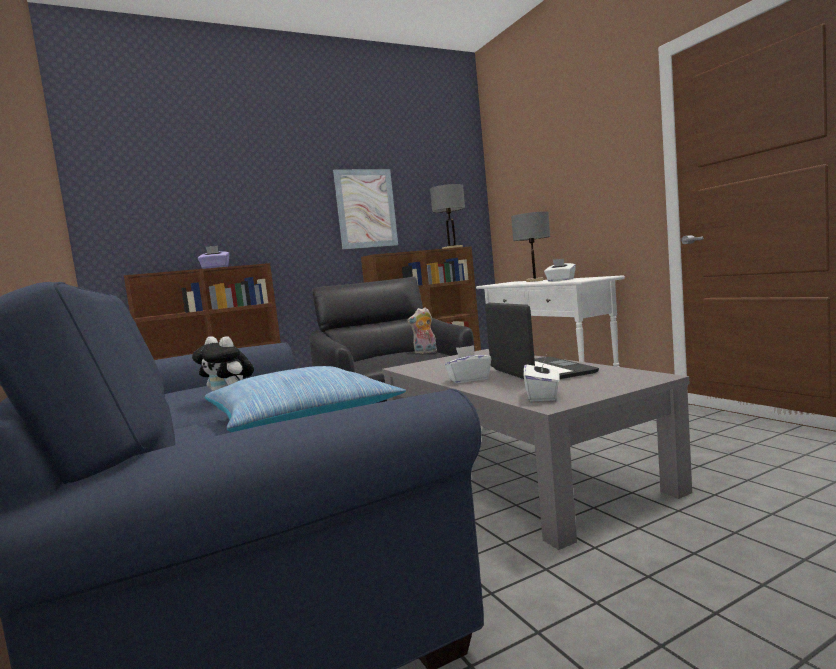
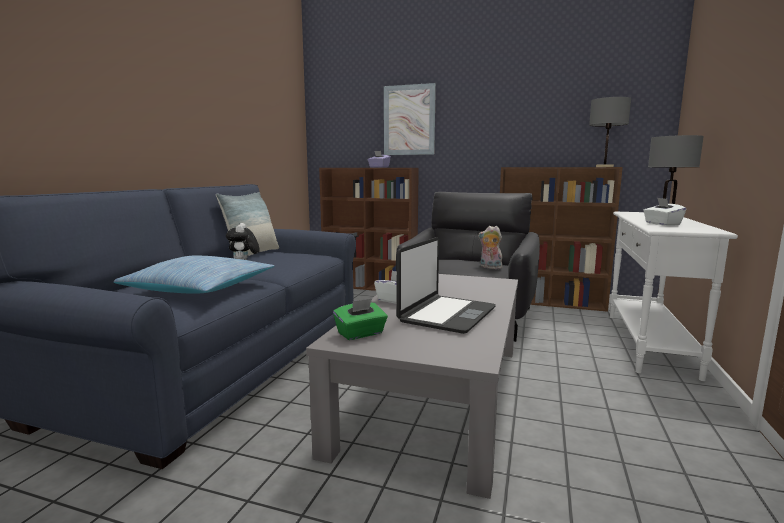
camera: 45 degrees right, 5 degrees up
(177, 395) = (253, 254): none -> pillow
(366, 208) = (518, 122): picture -> picture (409, 120)
(543, 396) = (361, 334): white tissue box -> green tissue box

